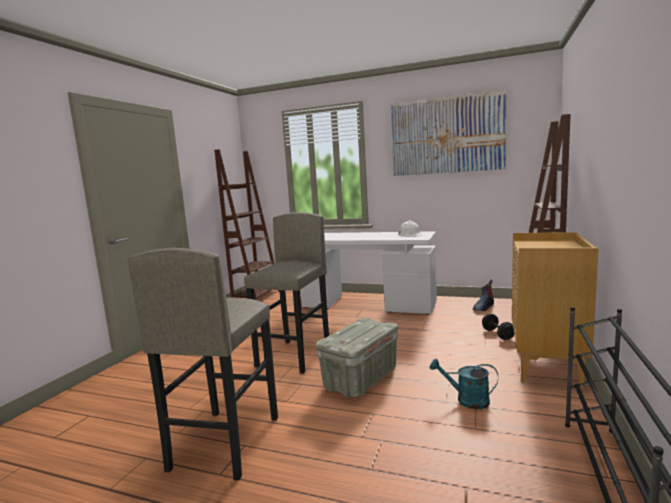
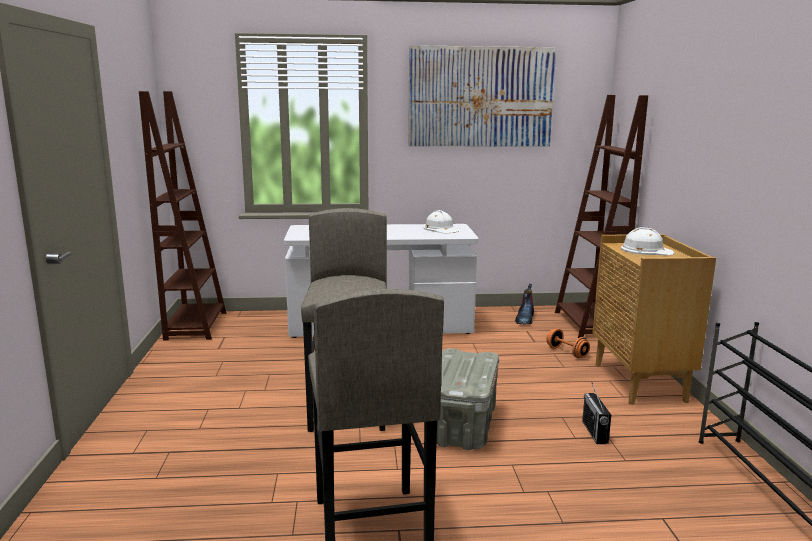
camera: 25 degrees left, 5 degrees up
(466, 400) = (594, 432): turquoise watering can -> radio
(497, 334) = (567, 352): black dumbbell -> orange dumbbell
(546, 244) = (646, 250): none -> white hard hat

